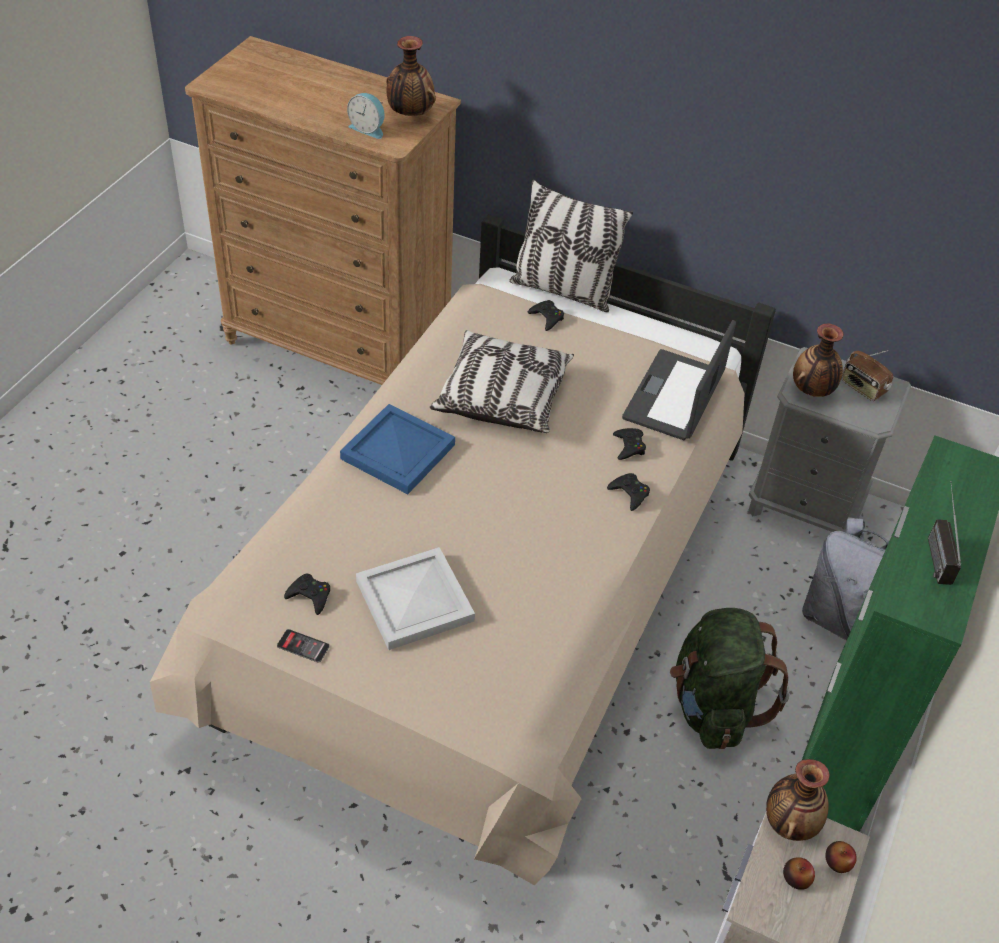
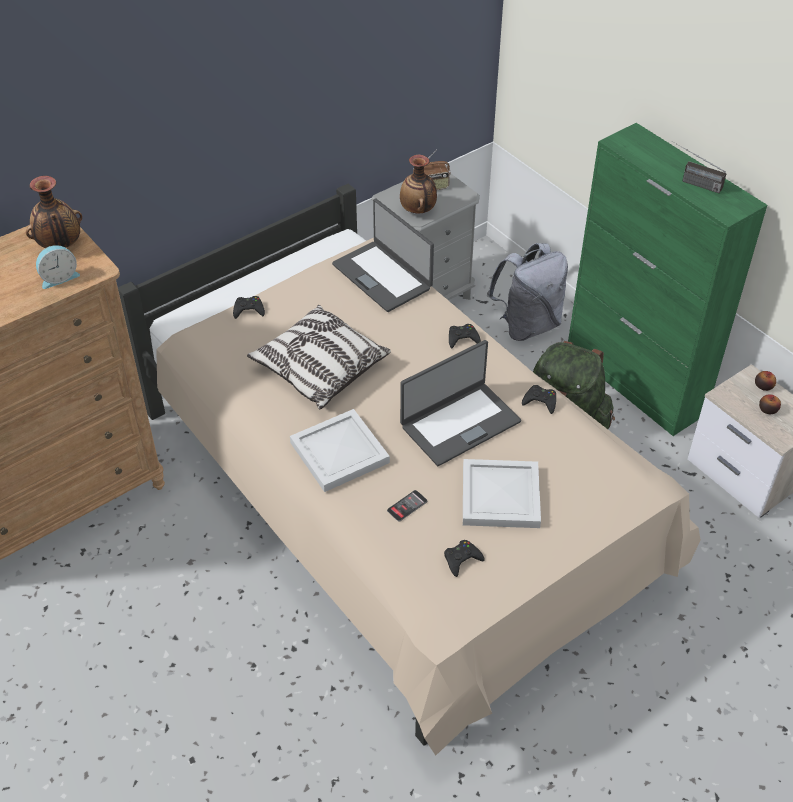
camera: 60 degrees left, 0 degrees up
(303, 646) = (510, 580): phone -> phone (407, 506)
(400, 451) = (340, 451): blue tray -> white tray
(498, 532) = (459, 423): none -> laptop
(563, 290) = (220, 290): pillow -> none
(629, 446) = (417, 320): black game controller -> black game controller (540, 401)
(789, 822) = (728, 395): vase -> none

